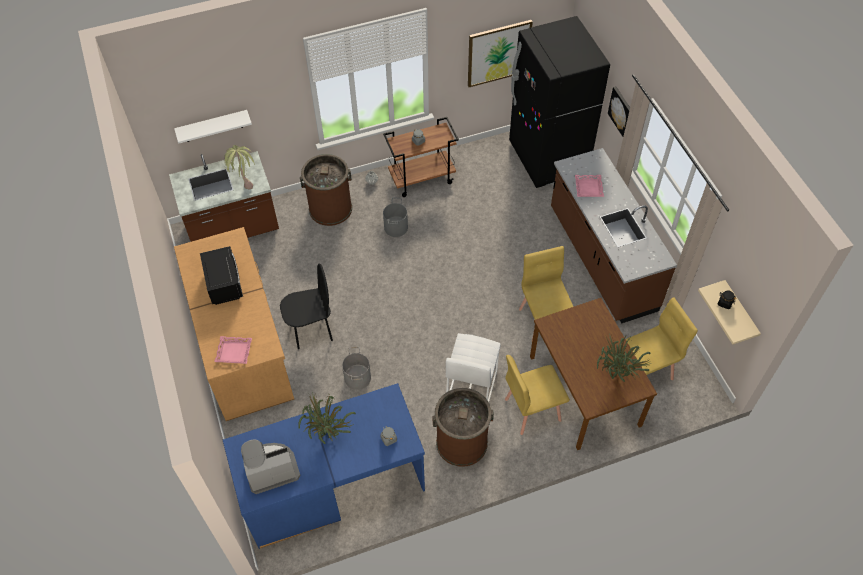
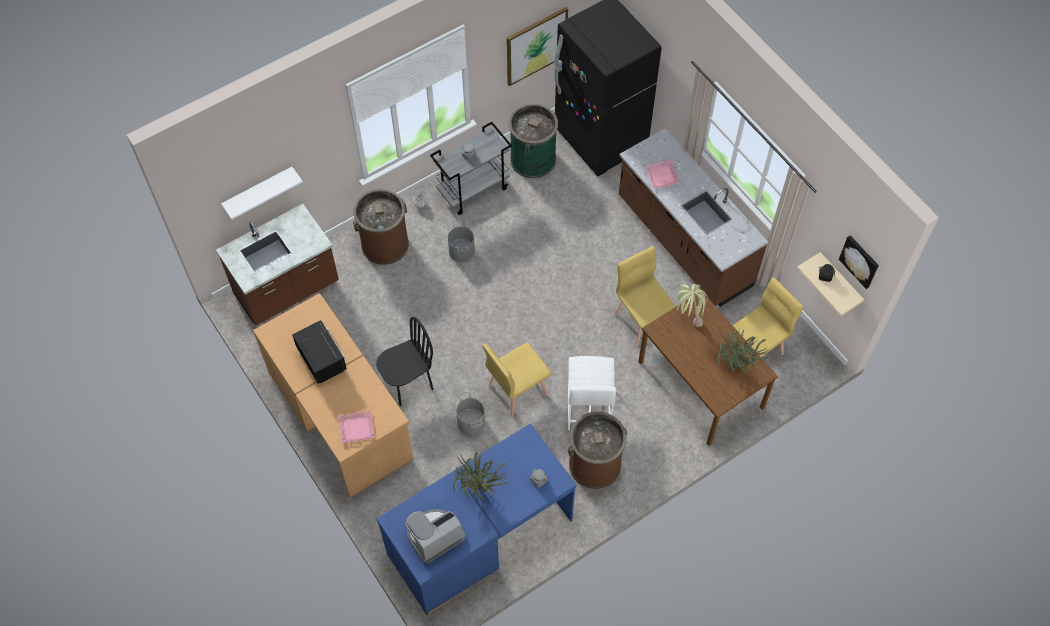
camera: 15 degrees left, 5 degrees up
(243, 181) = (300, 241): potted plant -> potted plant (688, 317)
(422, 178) = (473, 189): brown cart -> grey cart
(482, 163) = (533, 159): none -> green trash can
(532, 409) = (654, 415): yellow chair -> yellow chair (517, 390)
(621, 111) = (680, 91): picture -> picture (860, 261)

